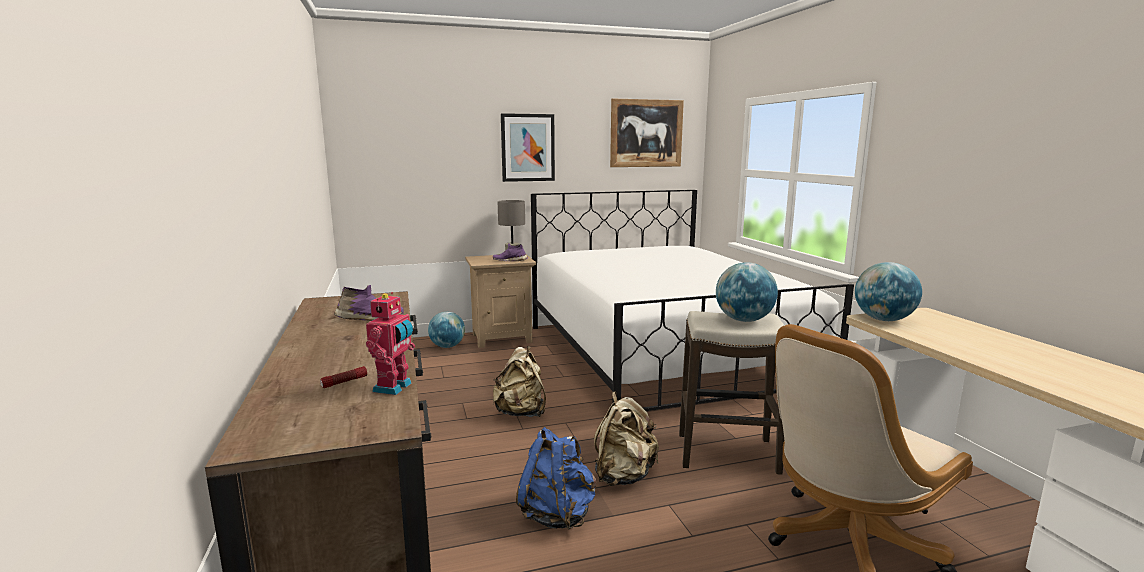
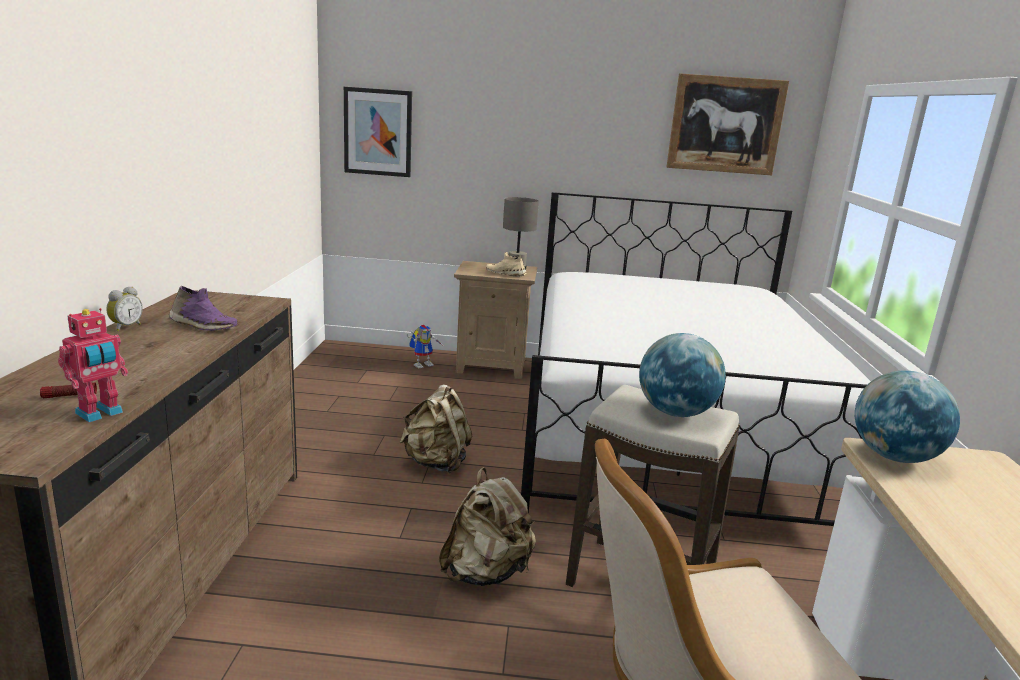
camera: 20 degrees right, 5 degrees up
(302, 330) = (125, 327): none -> alarm clock
(447, 346) = (423, 364): globe -> toy robot
(510, 260) = (506, 274): purple shoe -> beige shoe
(528, 147) = (555, 132): picture -> picture (378, 132)
(557, 514) = (373, 595): blue backpack -> none

